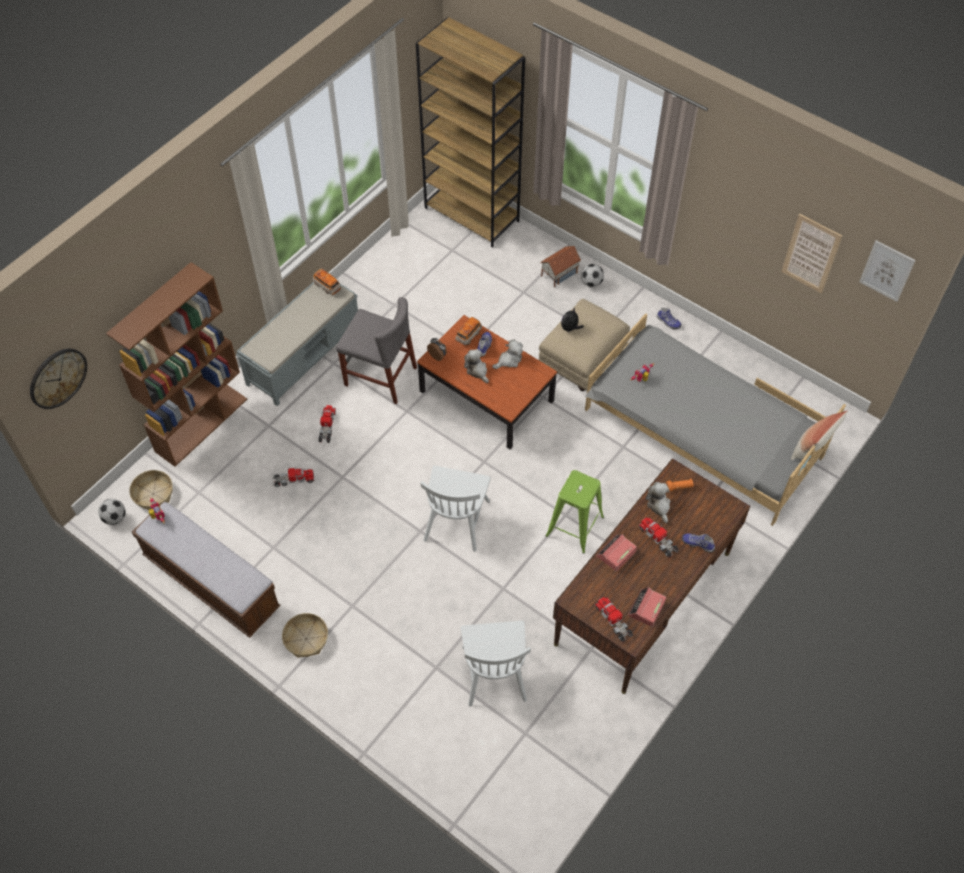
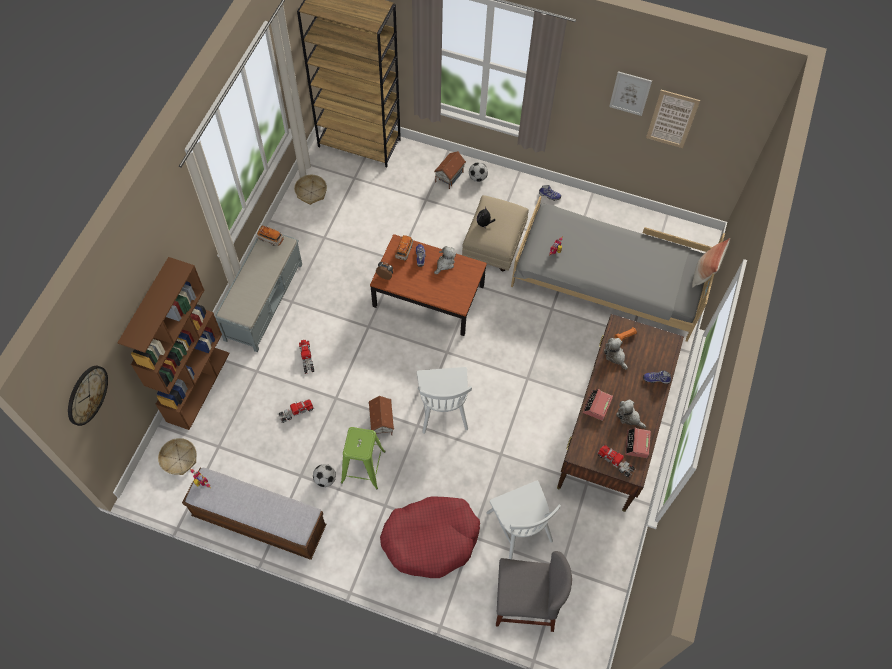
camera: 20 degrees left, 5 degrees up
(115, 518) = (154, 490): football -> football (325, 479)
(306, 638) = (357, 545): basket -> basket (311, 192)
(380, 376) = (335, 302): grey chair -> grey chair (525, 603)
(381, 517) = (381, 423): none -> toy house
(389, 657) = (431, 539): none -> red dog bed
(477, 370) = (422, 279): plush toy -> plush toy (629, 417)
(574, 526) = (537, 386): green stool -> green stool (363, 467)
(658, 539) = (625, 384): toy truck -> none
(887, 270) = (740, 120): picture -> picture (630, 93)

